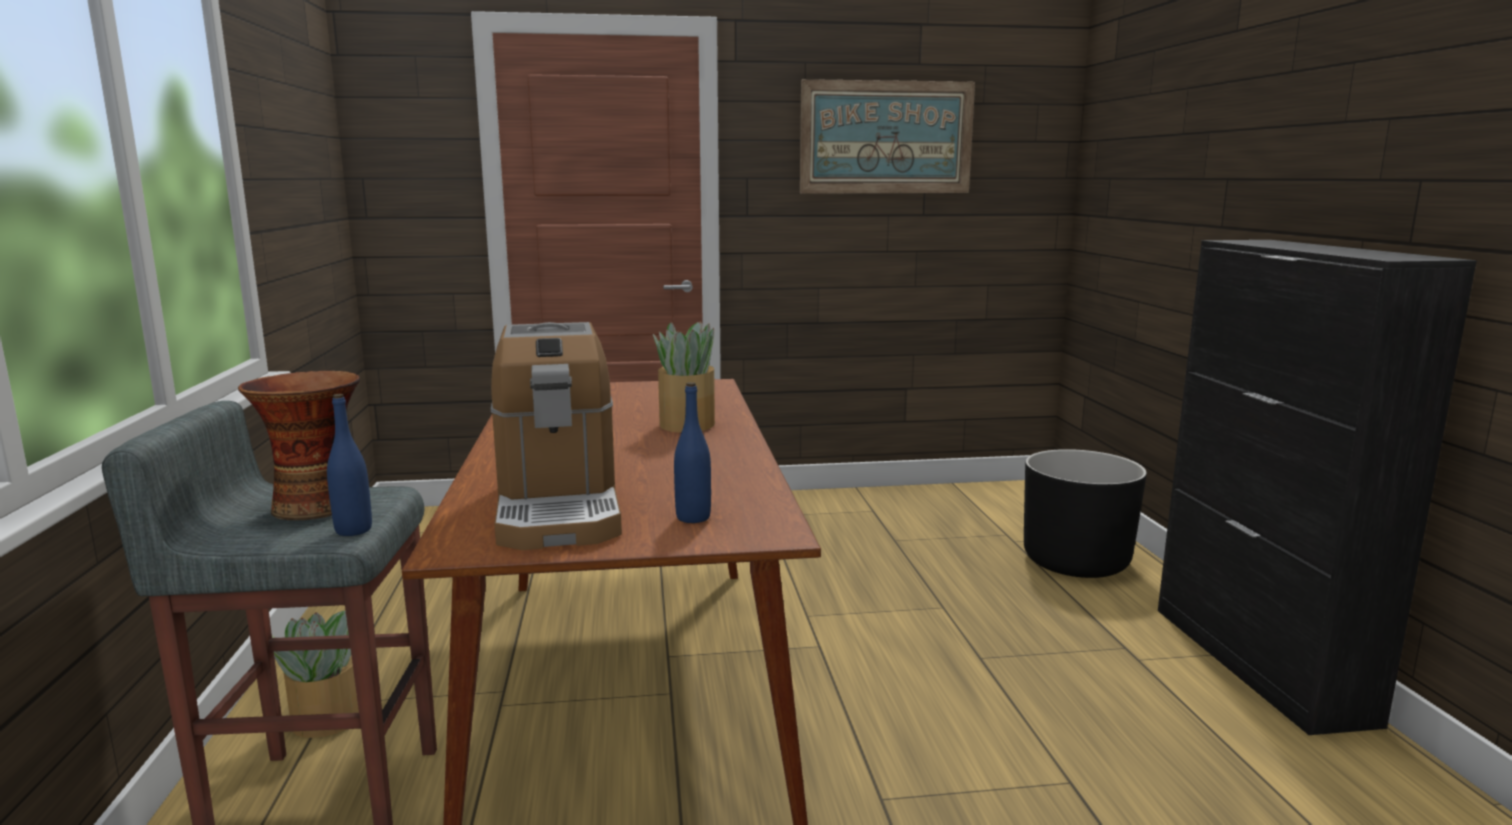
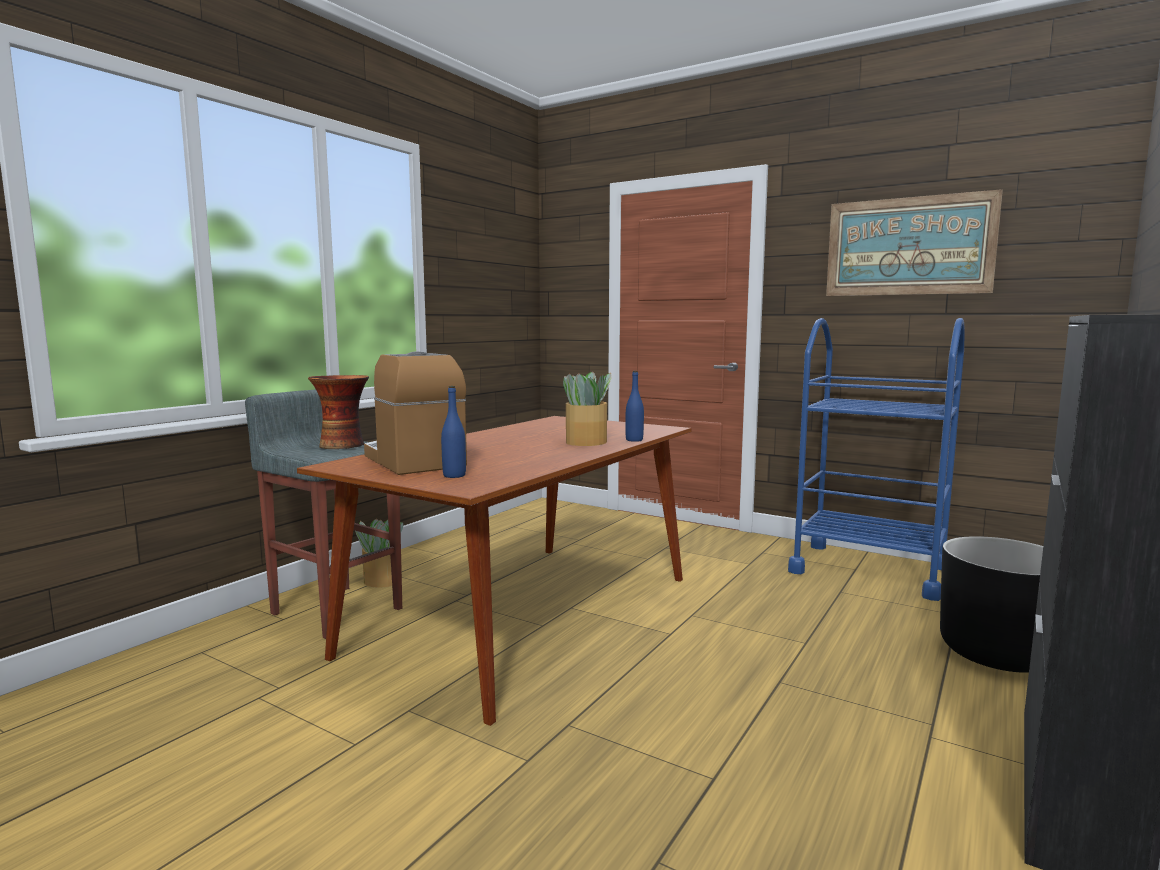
camera: 40 degrees right, 5 degrees down
(353, 530) = (330, 455): blue bottle -> blue bottle (634, 440)
(558, 508) = (413, 461): coffee machine -> coffee machine turned 120 degrees clockwise
(884, 508) = (869, 570): none -> blue cart

